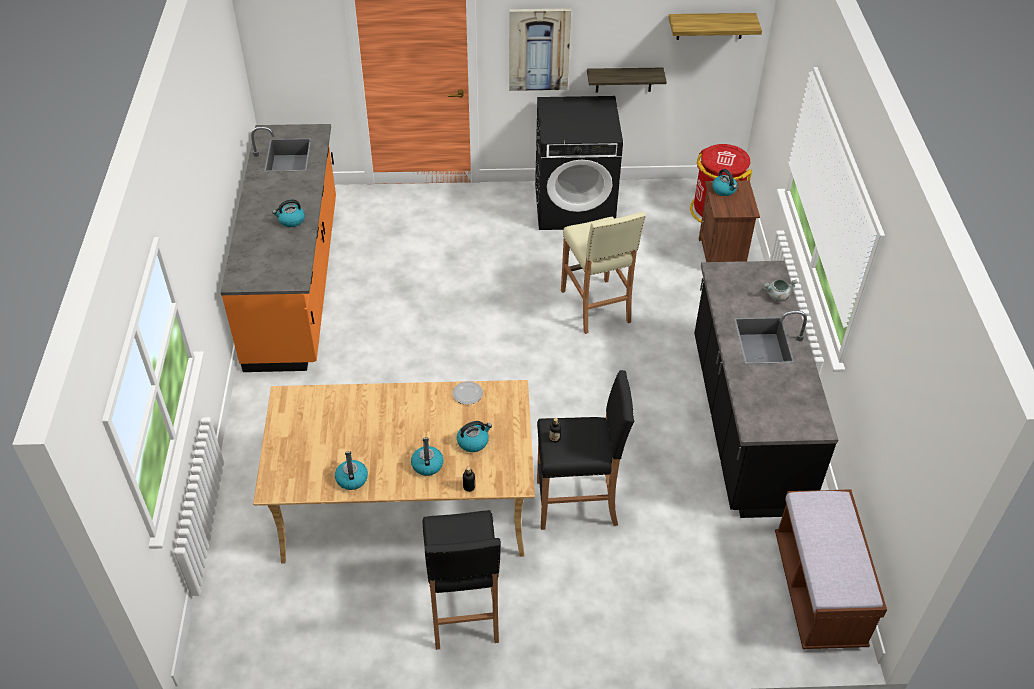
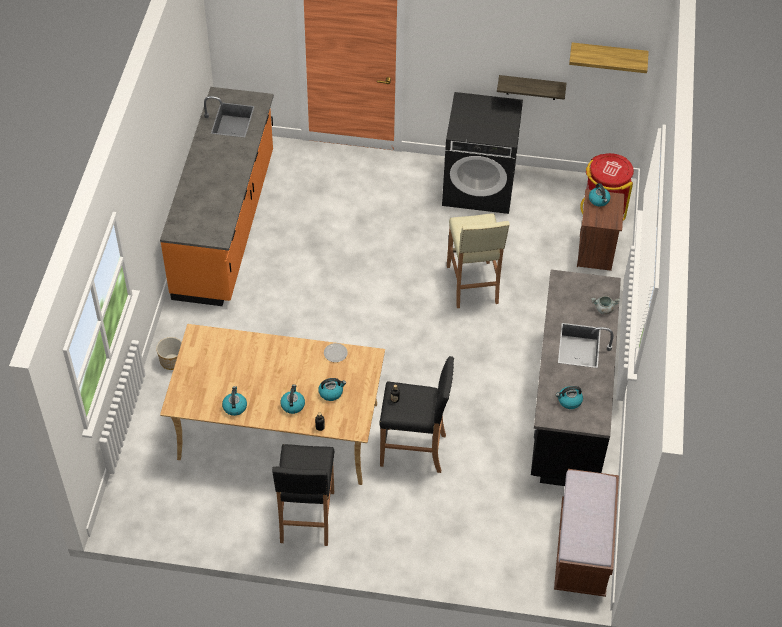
camera: 10 degrees right, 5 degrees up
(254, 443) = (171, 361): none -> planter
(291, 220) = (225, 183): kettle -> kettle (569, 401)
(539, 49) = (458, 55): picture -> none

